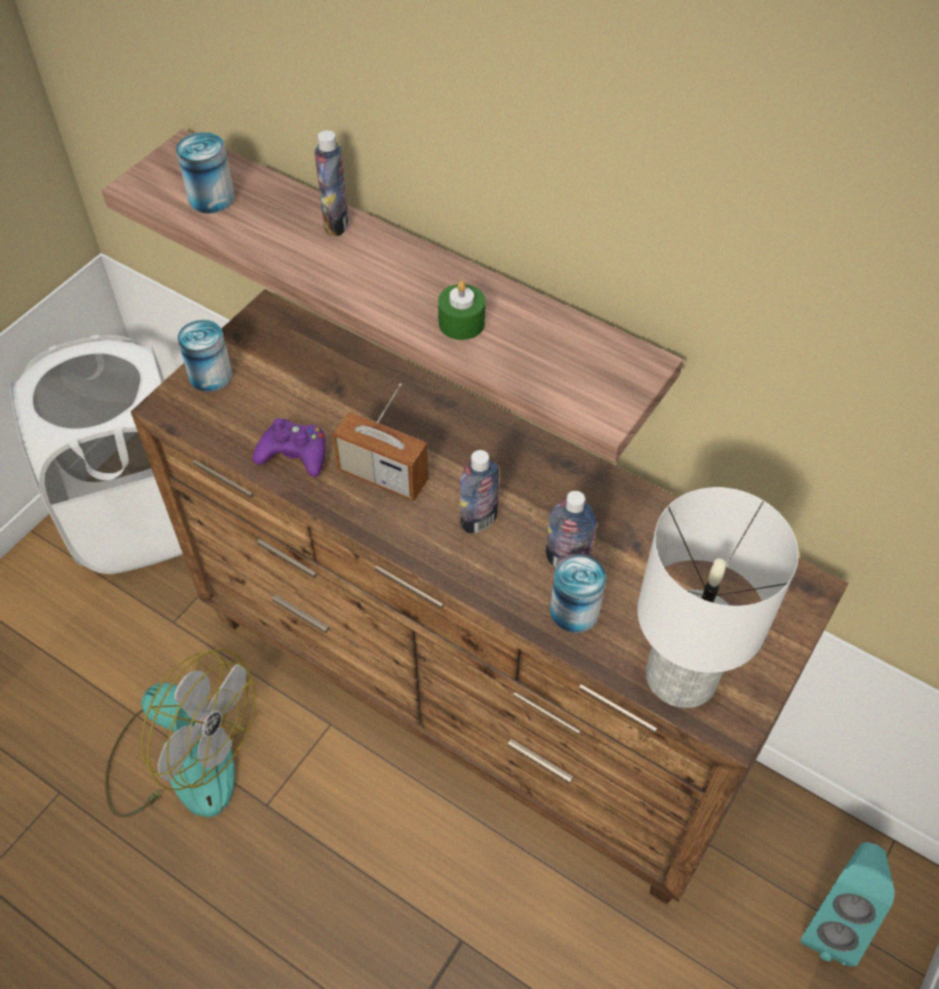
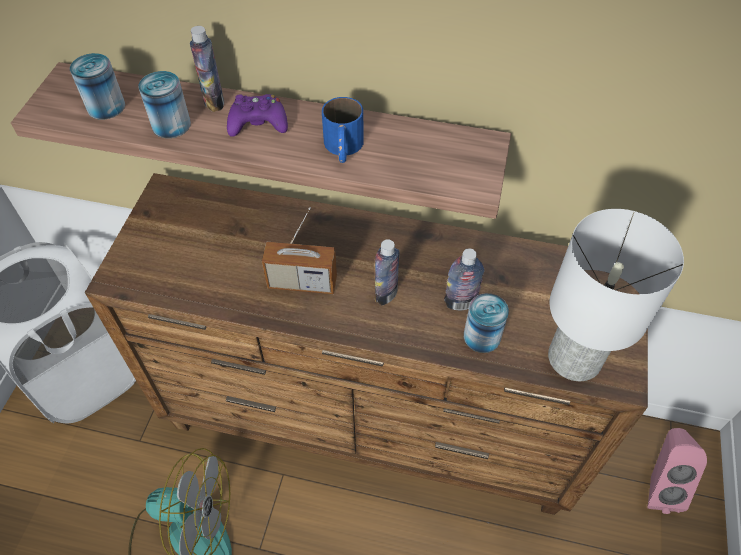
camera: 20 degrees left, 0 degrees up
(210, 375) = (138, 247): can -> can (171, 125)
(294, 454) = (228, 286): purple game controller -> purple game controller (258, 123)
(461, 323) = (343, 149): green candle -> blue mug
(833, 920) = (657, 485): turquoise speaker -> pink speaker

